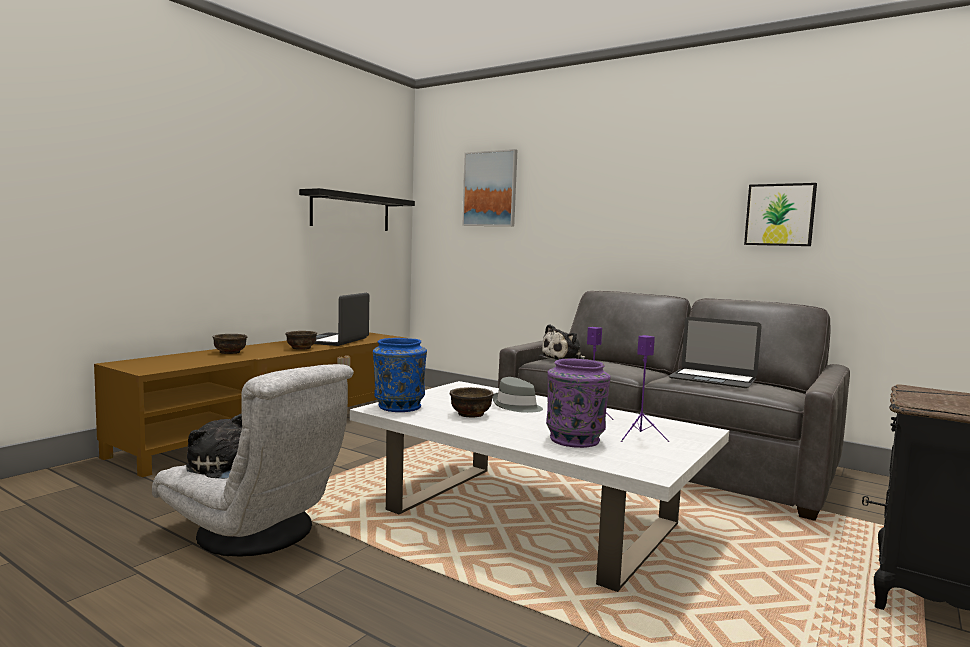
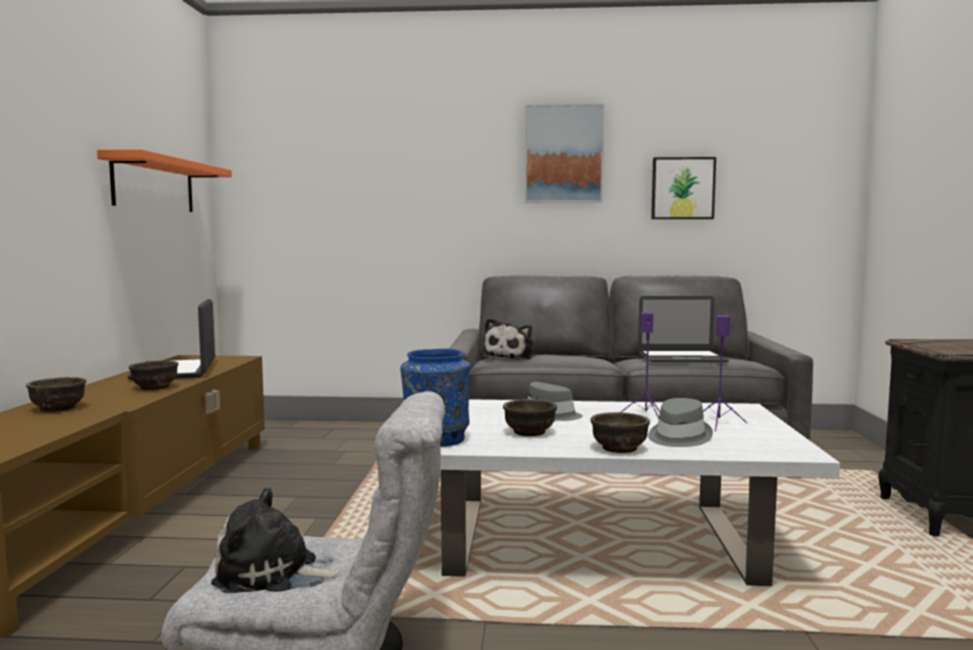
camera: 30 degrees left, 0 degrees up
(351, 212) = (154, 185): black shelf -> orange shelf
(490, 189) = (338, 156): picture -> picture (563, 154)
(506, 437) = (620, 448): none -> brown bowl
(575, 439) = (678, 437): purple vase -> grey hat

